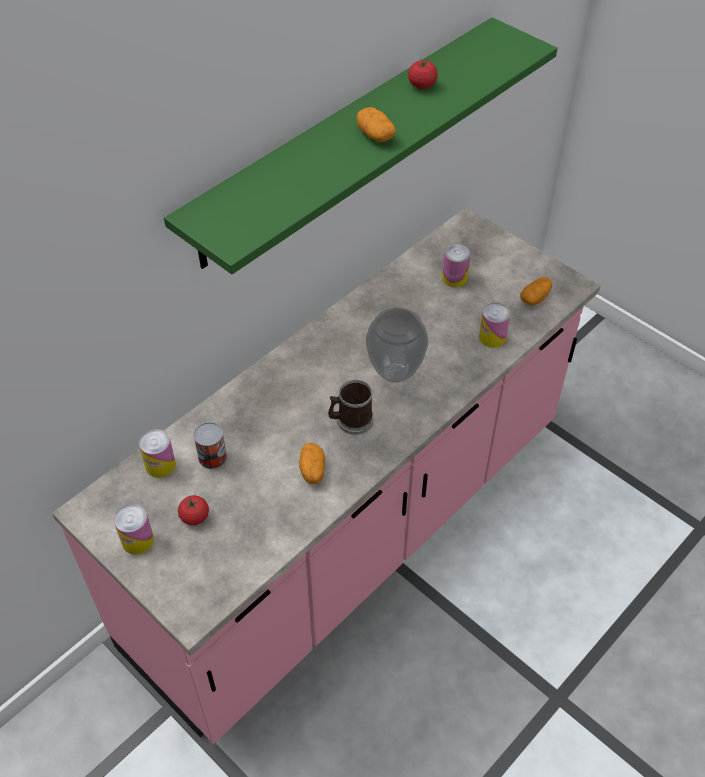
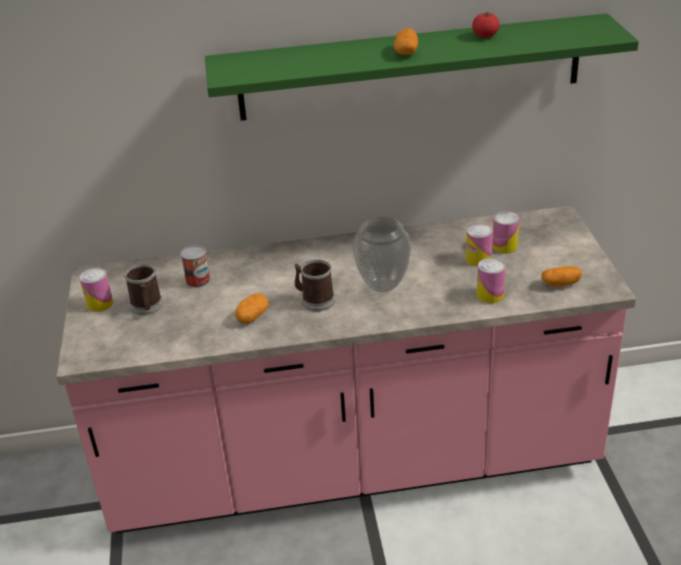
camera: 40 degrees right, 15 degrees down
(160, 465) = (161, 270): can -> can (478, 259)
(195, 517) = (147, 307): tomato -> mug

